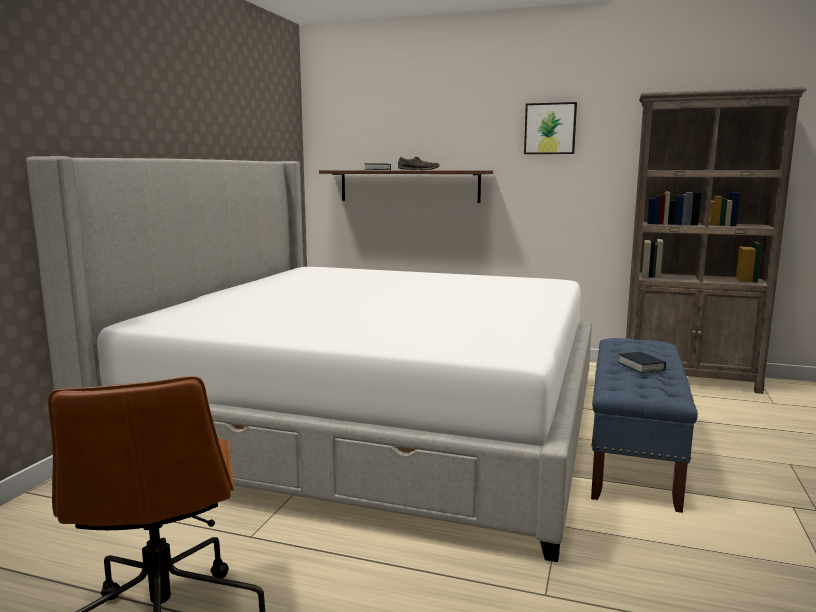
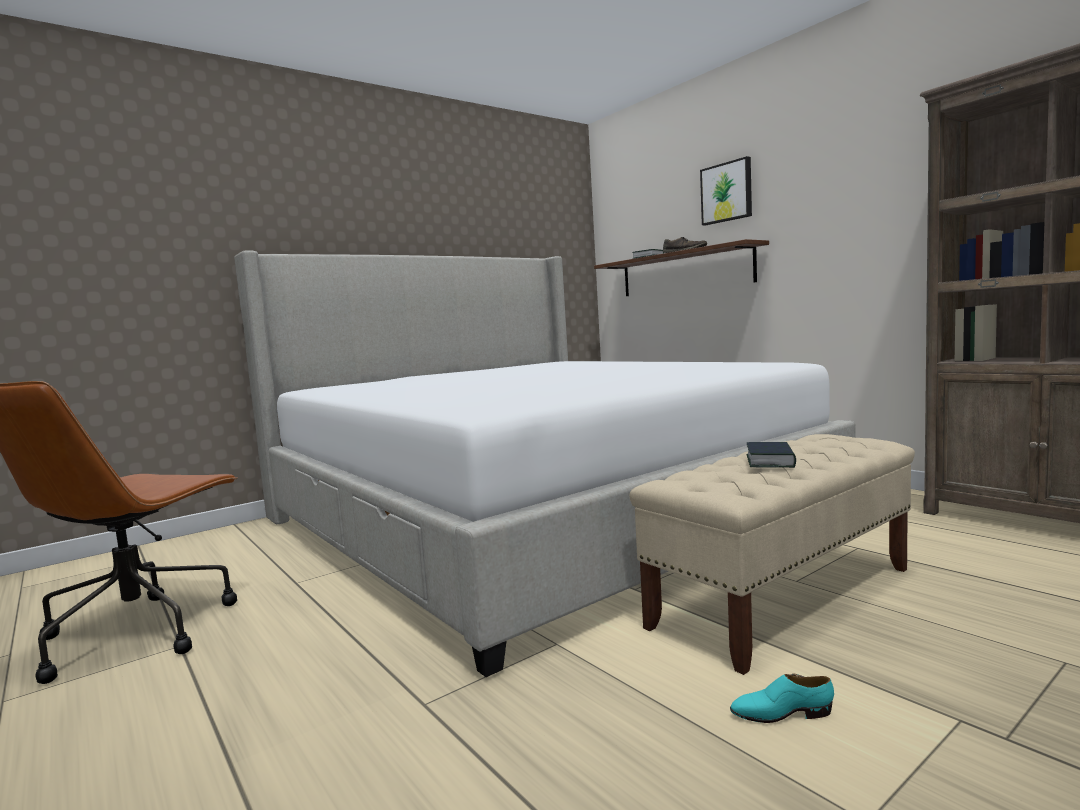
camera: 35 degrees right, 5 degrees down
(550, 128) = (834, 175): picture -> picture (727, 192)
(633, 456) = (784, 596): blue bench -> beige bench
(727, 529) = (781, 713): none -> turquoise shoe

